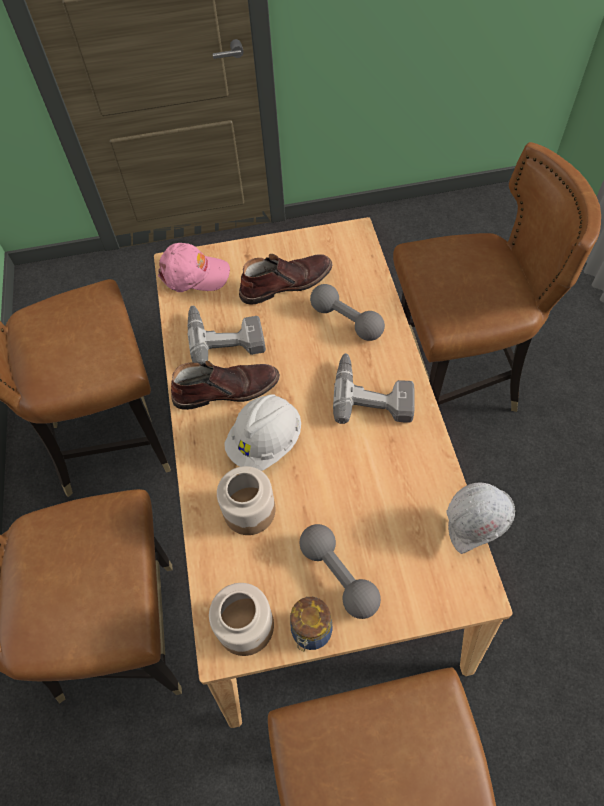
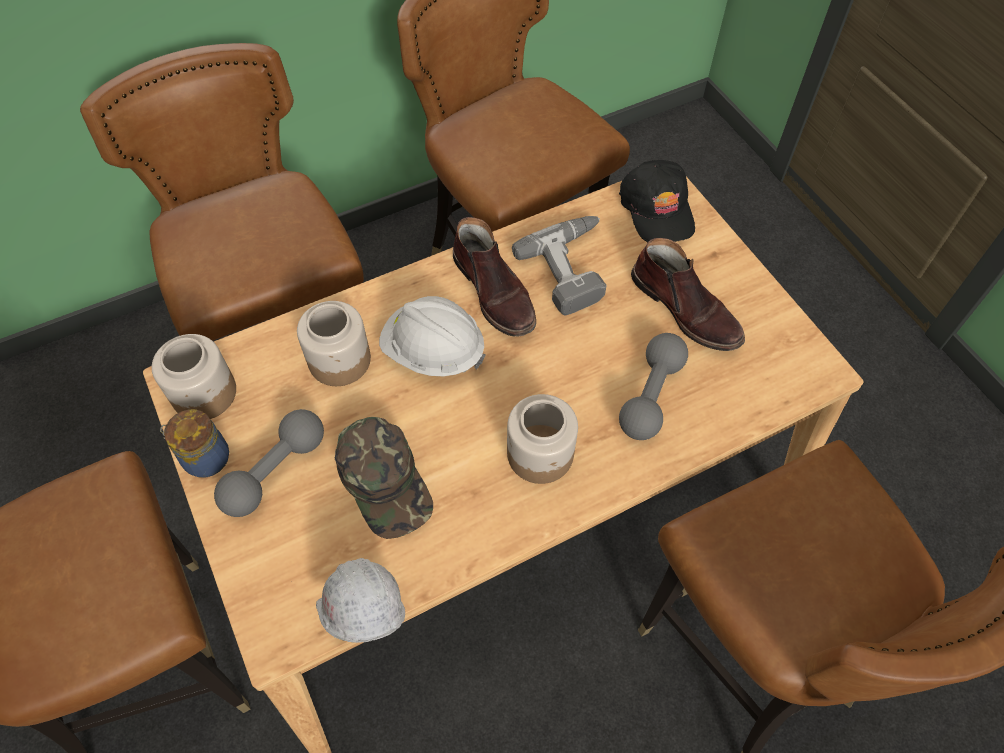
camera: 70 degrees right, 0 degrees up
(194, 274) = (657, 209): pink cap -> black cap
(369, 496) = (386, 482): none -> green cap
(373, 393) = (541, 454): power drill -> jar

